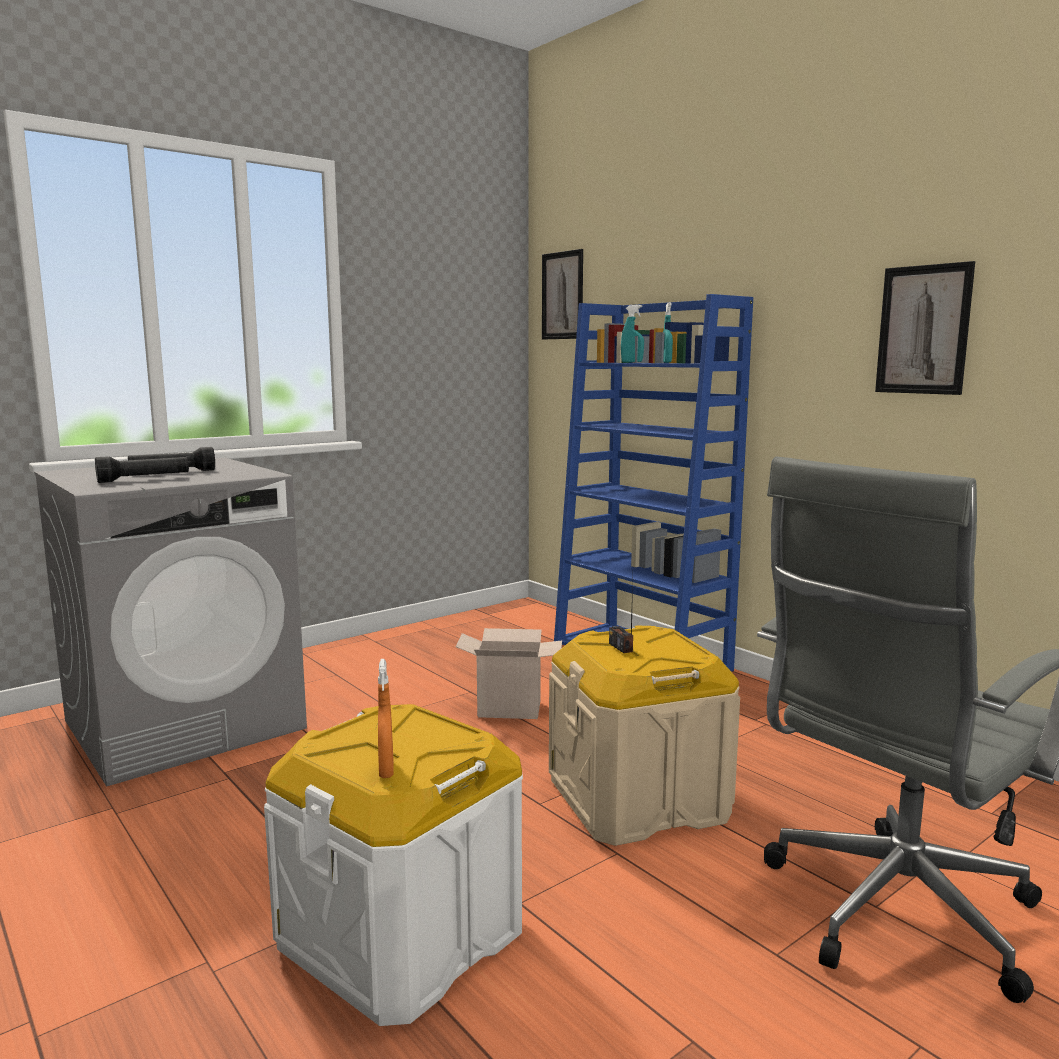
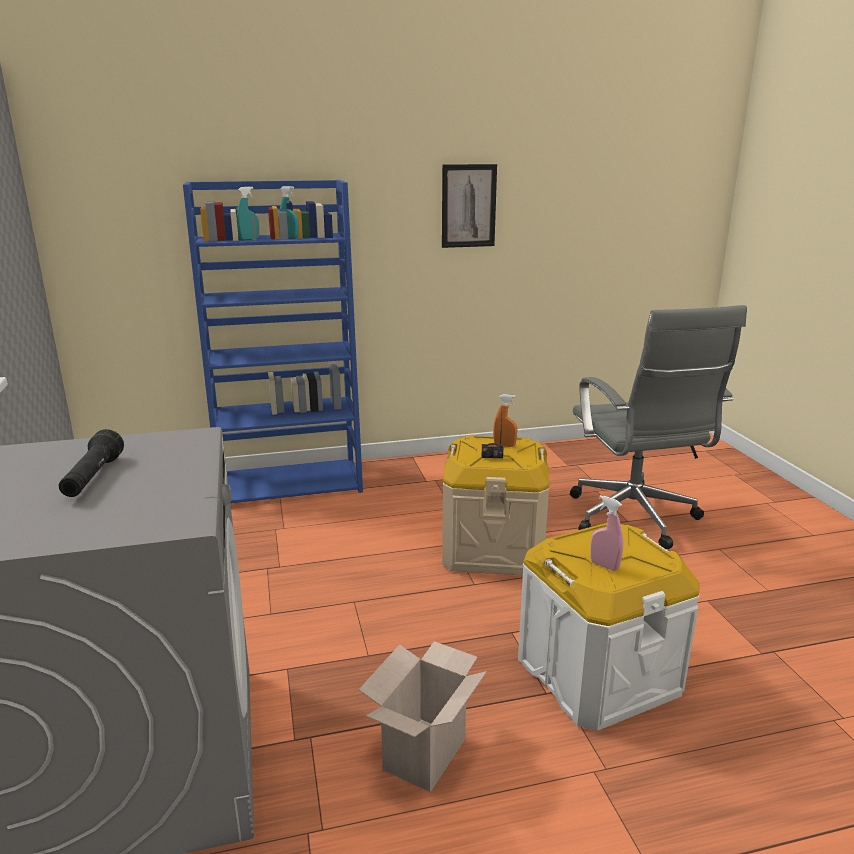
camera: 65 degrees left, 10 degrees up
(144, 479) = (138, 495): black flashlight -> none
(358, 741) = (604, 565): none -> pink spray bottle
(386, 770) = (651, 562): orange spray bottle -> orange spray bottle (504, 445)
(511, 708) = (320, 557): cardboard box -> cardboard box (424, 751)
(562, 295) = (89, 167): picture -> none

